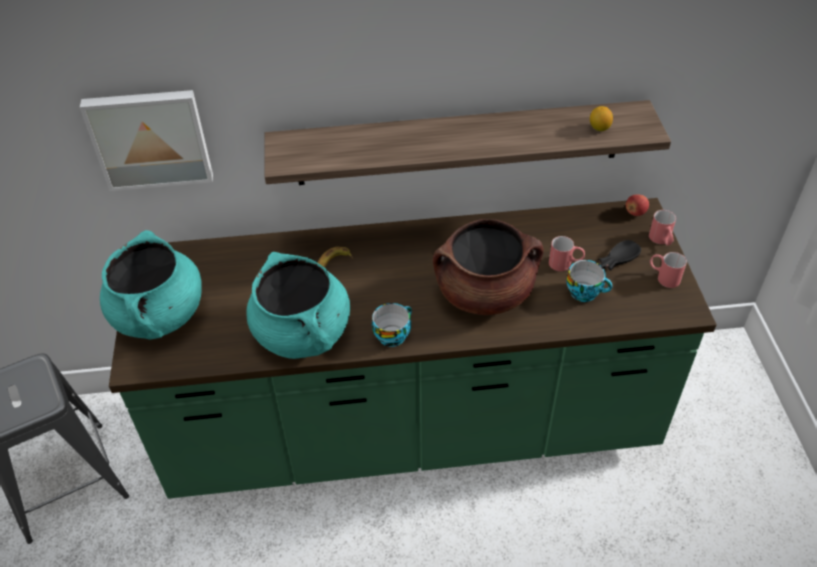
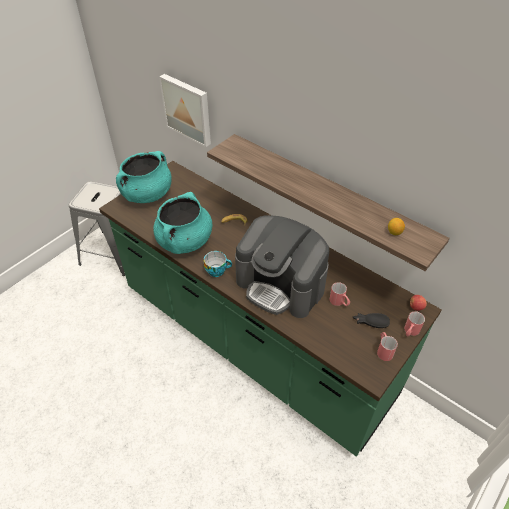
camera: 45 degrees right, 0 degrees up
(484, 293) = (281, 284): brown cooking pot -> coffee machine
(585, 292) = (330, 323): cup -> none

